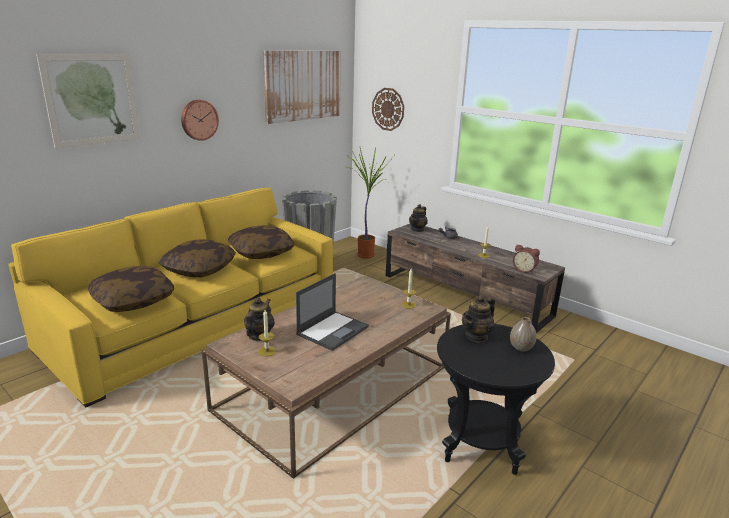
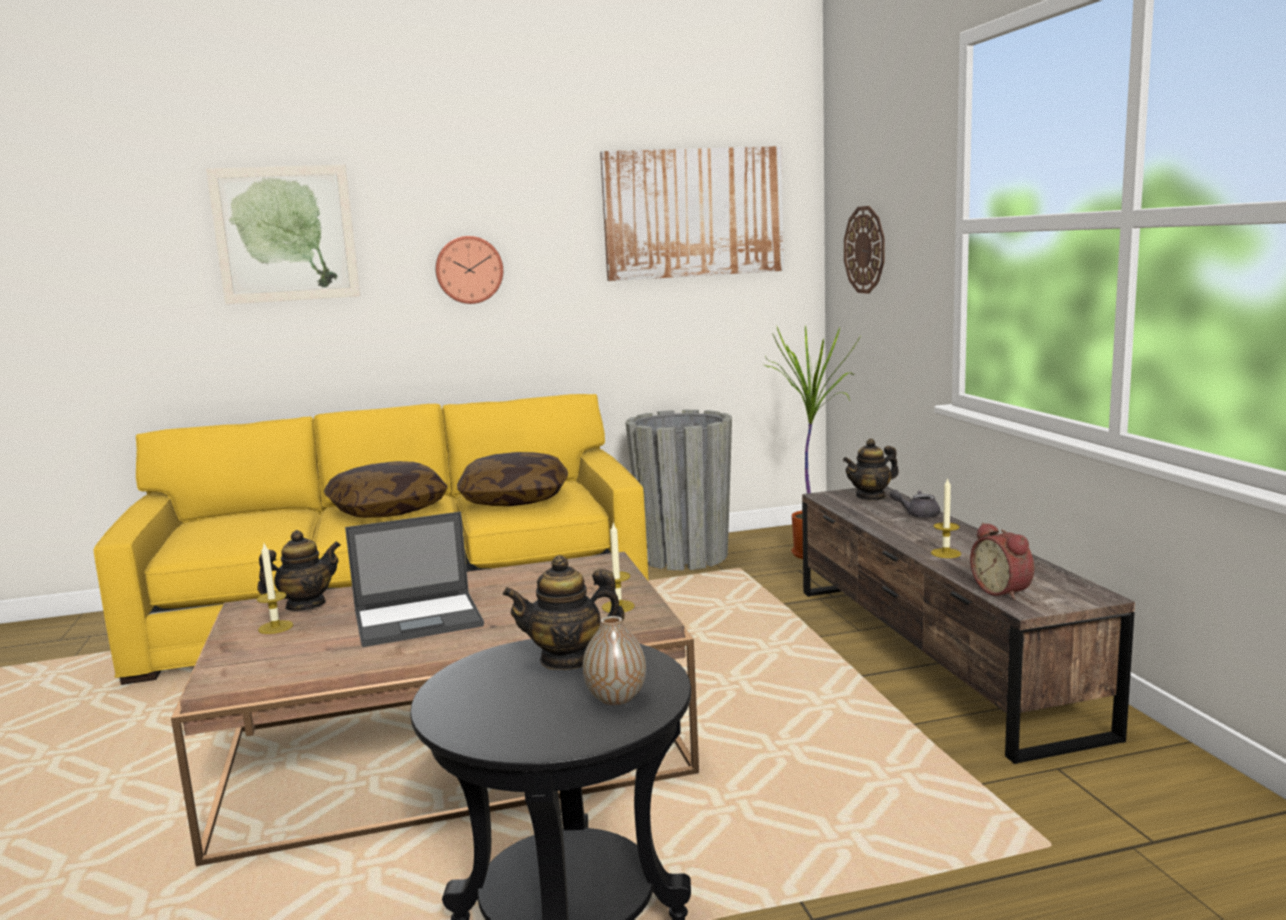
camera: 35 degrees right, 10 degrees down
(133, 300) = (241, 535): pillow -> none

